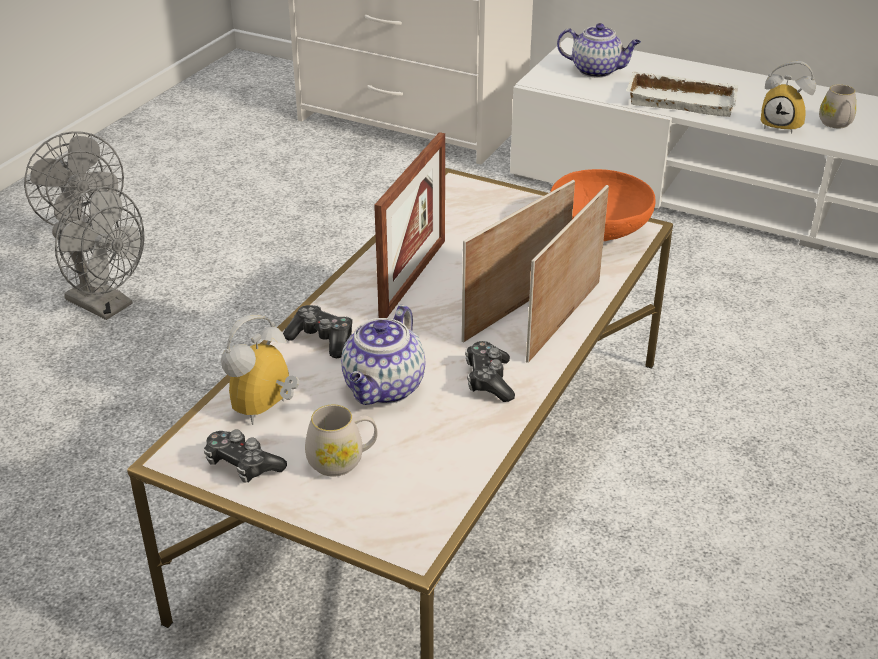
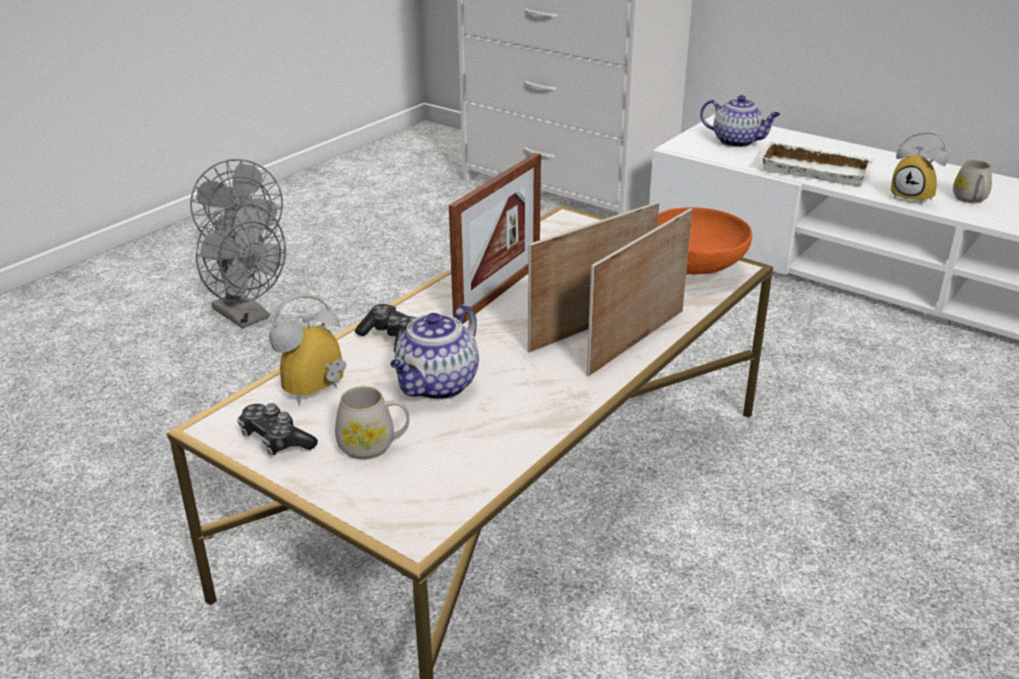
camera: 10 degrees right, 5 degrees down
(488, 380) = (544, 388): game controller -> none

